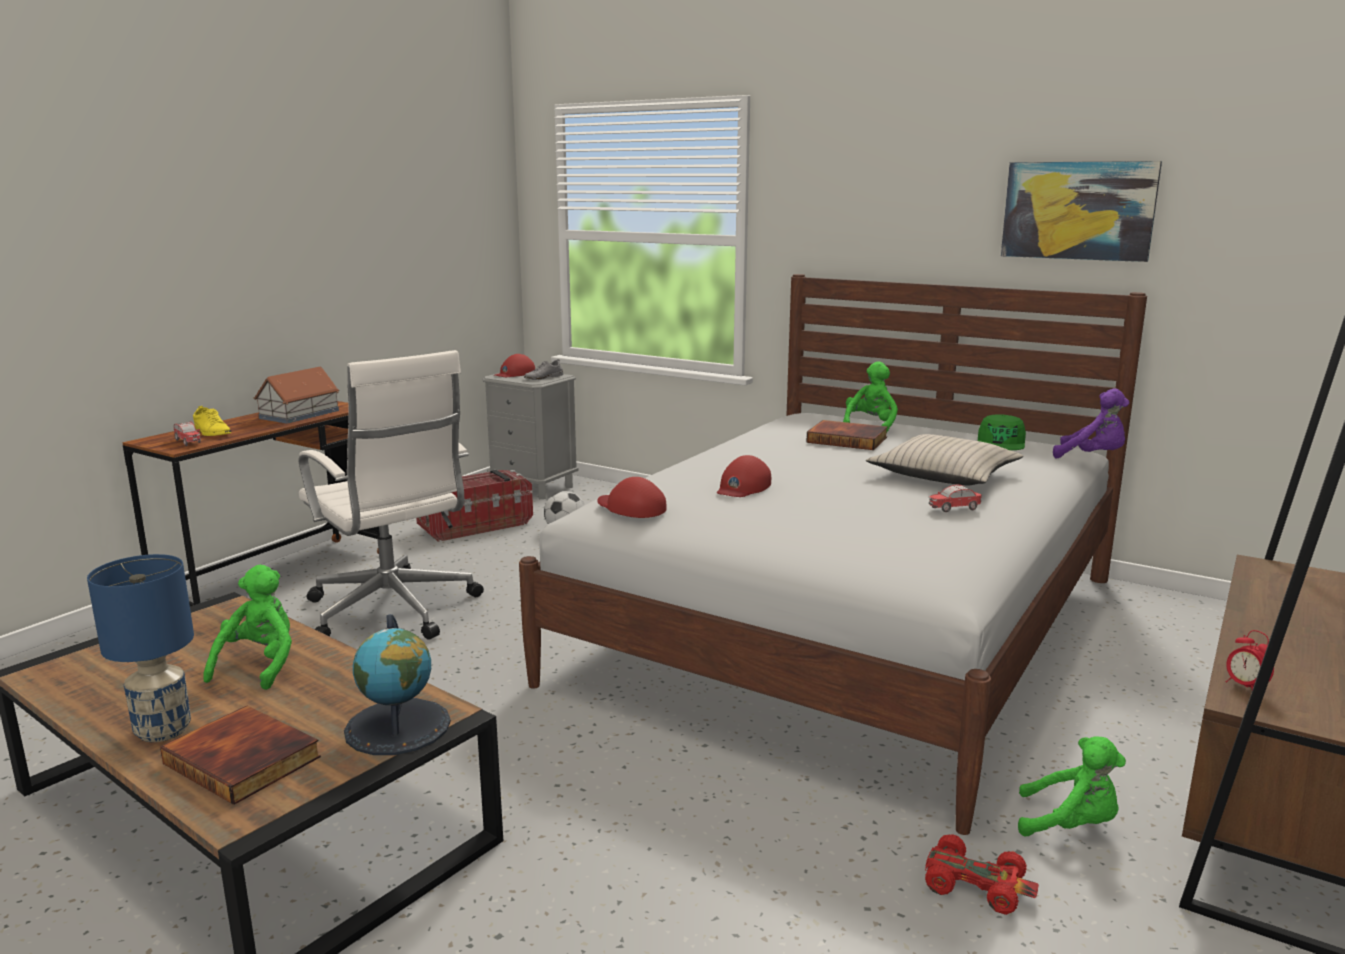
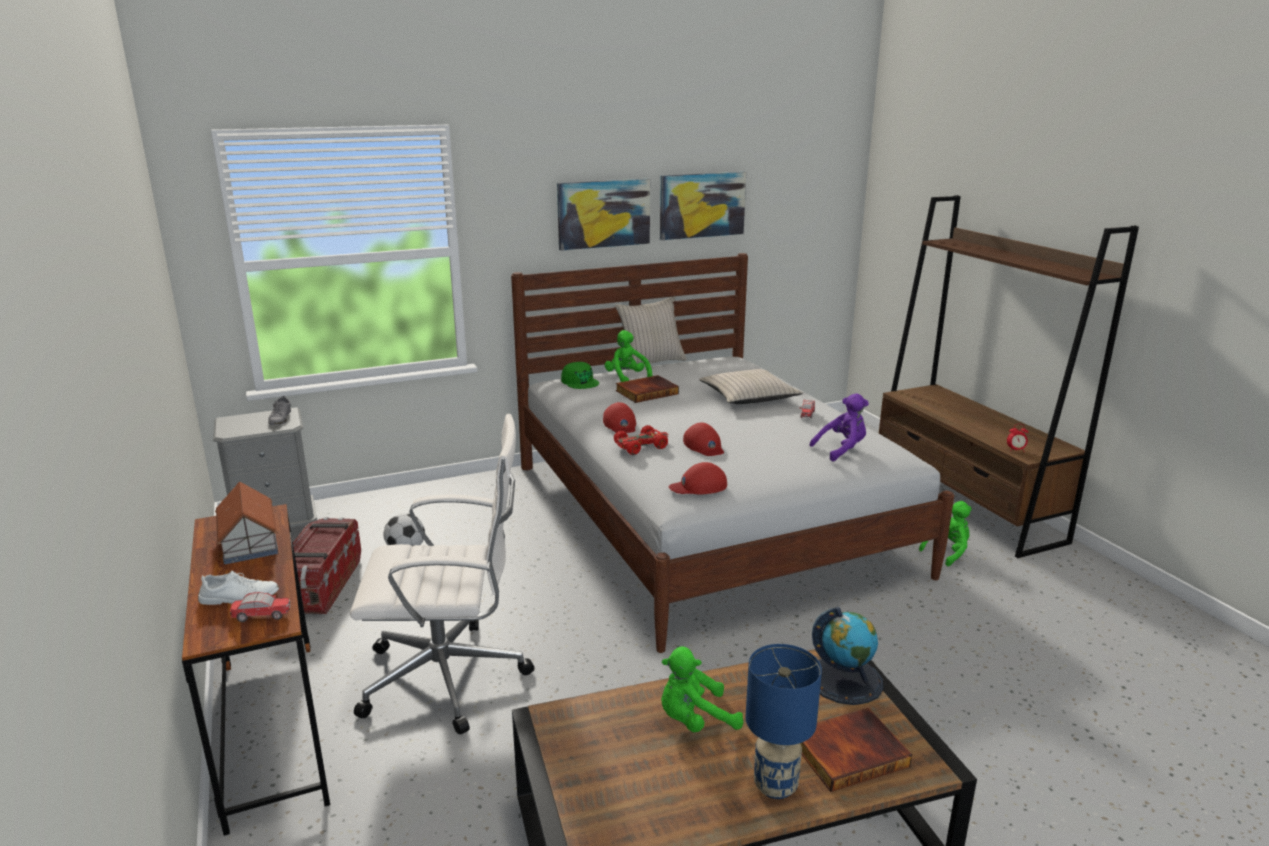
camera: 55 degrees left, 5 degrees up
(212, 432) = (239, 597): yellow shoe -> white shoe
(259, 666) = (694, 720): green plush toy -> green plush toy turned 60 degrees counterclockwise
(514, 373) = (236, 424): red cap -> red cap (620, 424)
(922, 211) = (603, 213): none -> picture
(953, 427) = (651, 362): none -> beige pillow
(977, 884) = (977, 594): red toy car -> red toy car (641, 446)
(1001, 443) = (708, 365): green cap -> green cap (580, 382)
(1092, 457) = (757, 360): purple plush toy -> purple plush toy (842, 450)

